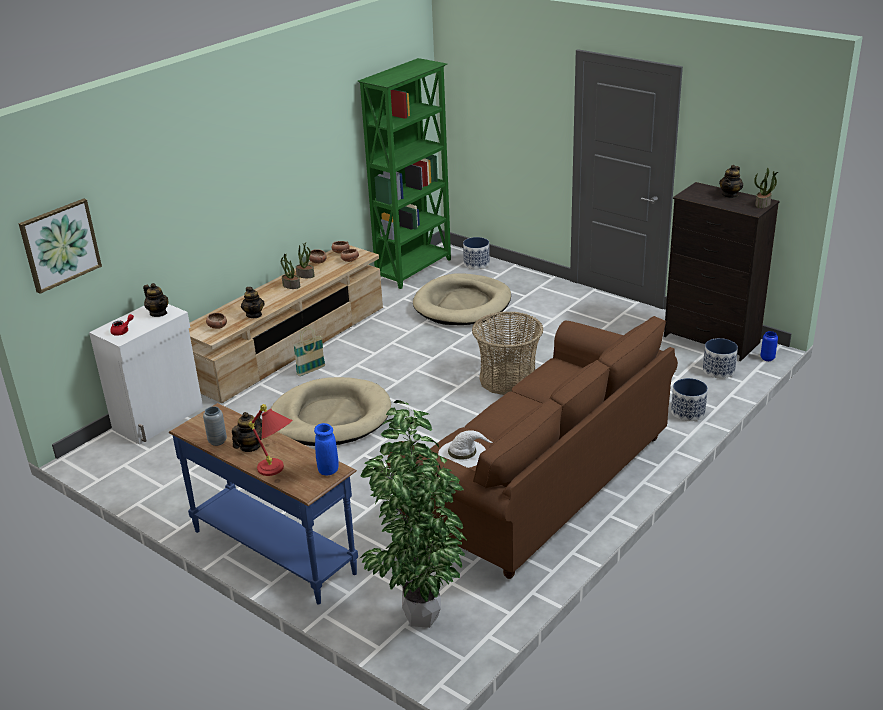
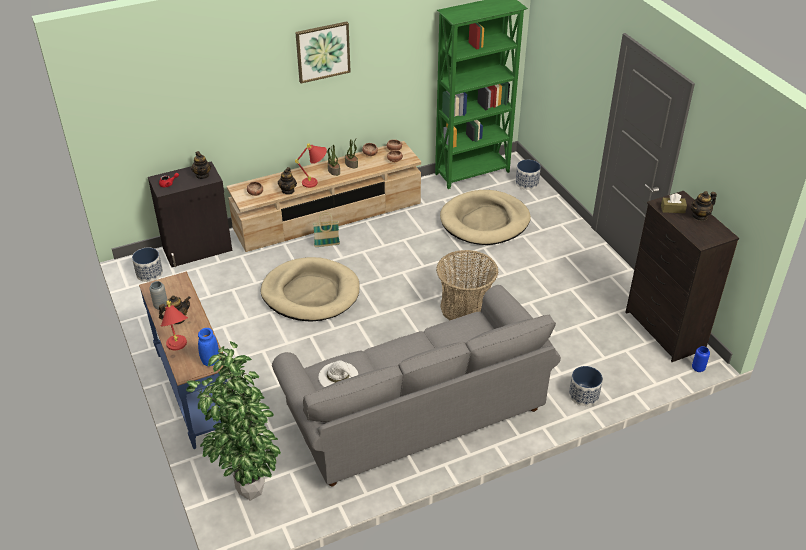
camera: 25 degrees right, 10 degrees up
(60, 245) = (128, 111): picture -> picture (322, 51)
(159, 418) = (198, 249): white cabinet -> black cabinet
(279, 300) = (315, 182): none -> red table lamp
(539, 483) = (415, 413): brown sofa -> grey sofa
(701, 196) = (672, 209): none -> brown tissue box
(718, 370) = (644, 364): planter -> planter (149, 273)
(763, 204) = (719, 237): potted plant -> none

